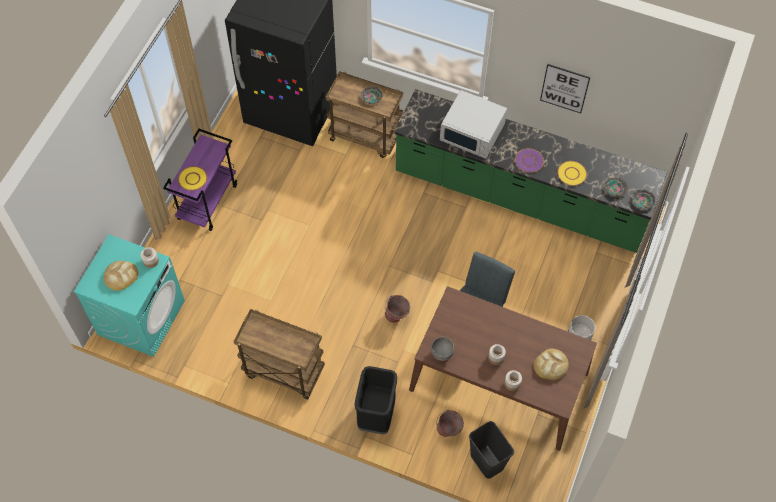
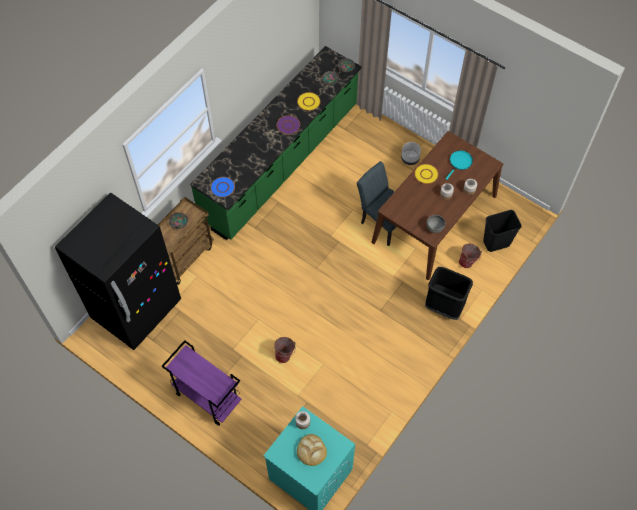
camera: 75 degrees left, 0 degrees up
(192, 179) = (212, 382): yellow plate -> yellow plate (426, 174)
(283, 372) = (391, 367): brown cart -> none
(397, 317) = (363, 273): bucket -> bucket (285, 355)
(420, 119) = (222, 187): none -> blue plate
(472, 133) = (249, 155): white microwave -> none
(551, 365) = (460, 162): bread -> turquoise frying pan
(564, 88) = (253, 69): picture -> none

